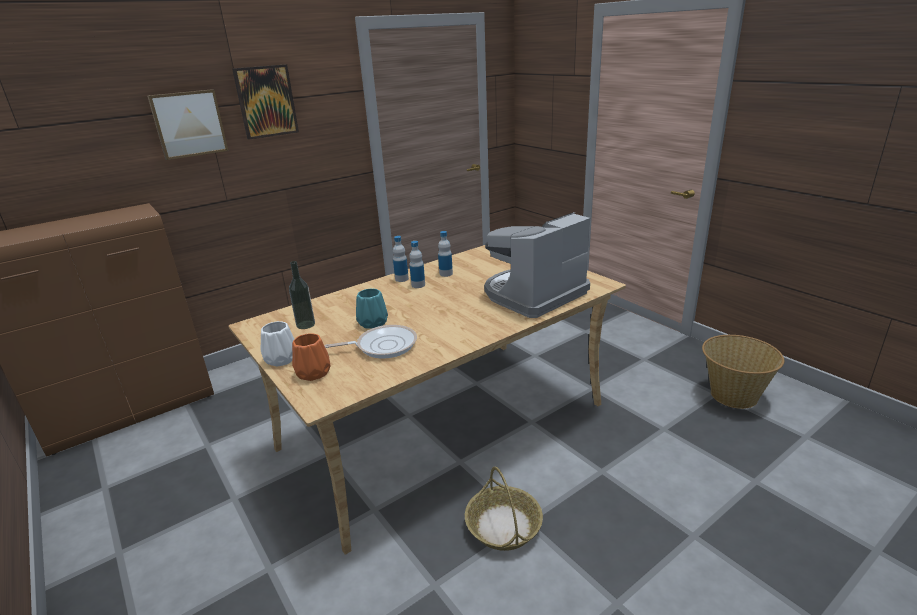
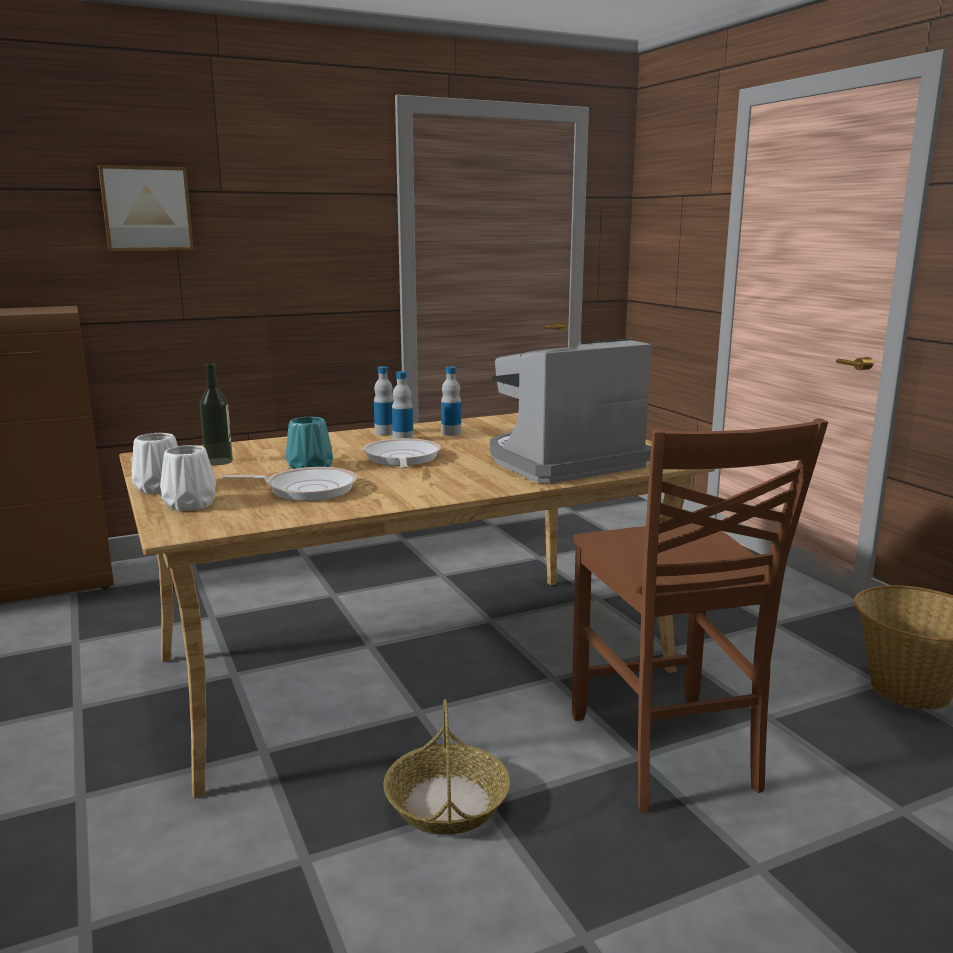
camera: 10 degrees right, 10 degrees down
(266, 101) = (256, 192): picture -> none
(314, 373) = (192, 504): orange vase -> white vase
(428, 305) = (401, 459): none -> frying pan
(616, 466) = (666, 754): none -> brown chair

